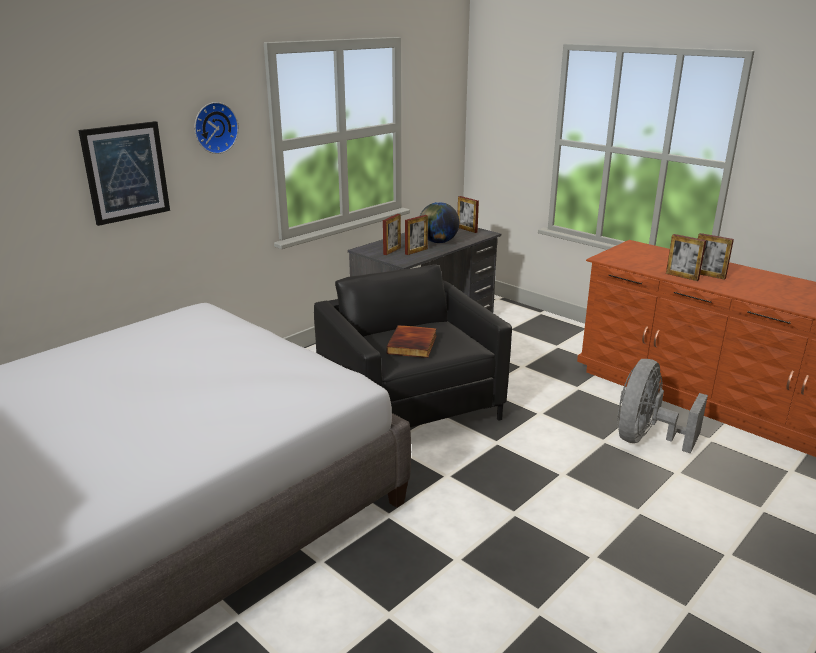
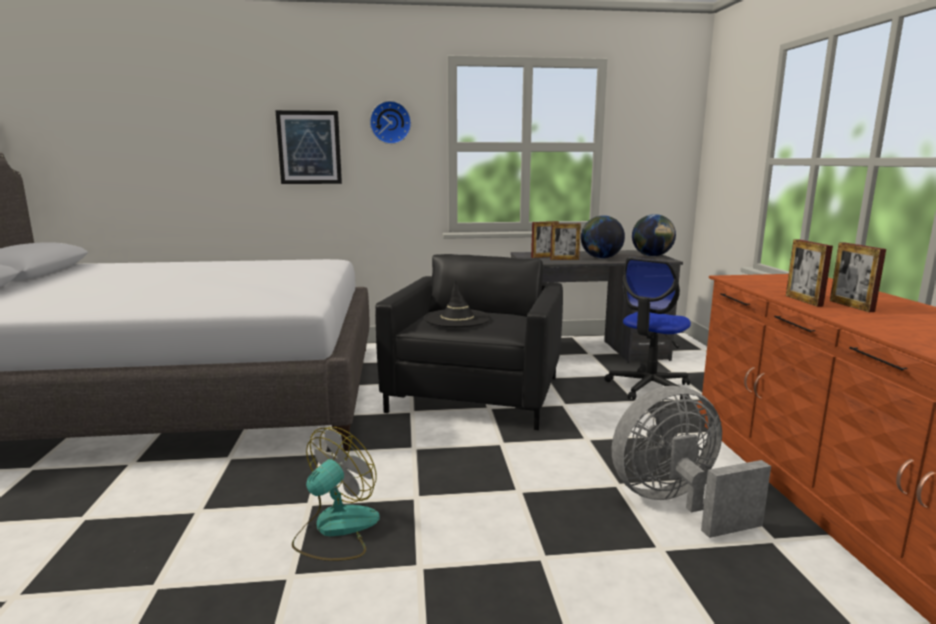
camera: 40 degrees right, 10 degrees down
(413, 345) = (457, 319): book -> black hat
(467, 229) = (652, 256): picture frame -> globe
(508, 565) = (335, 529): none -> fan
(513, 350) = (649, 387): none -> office chair

